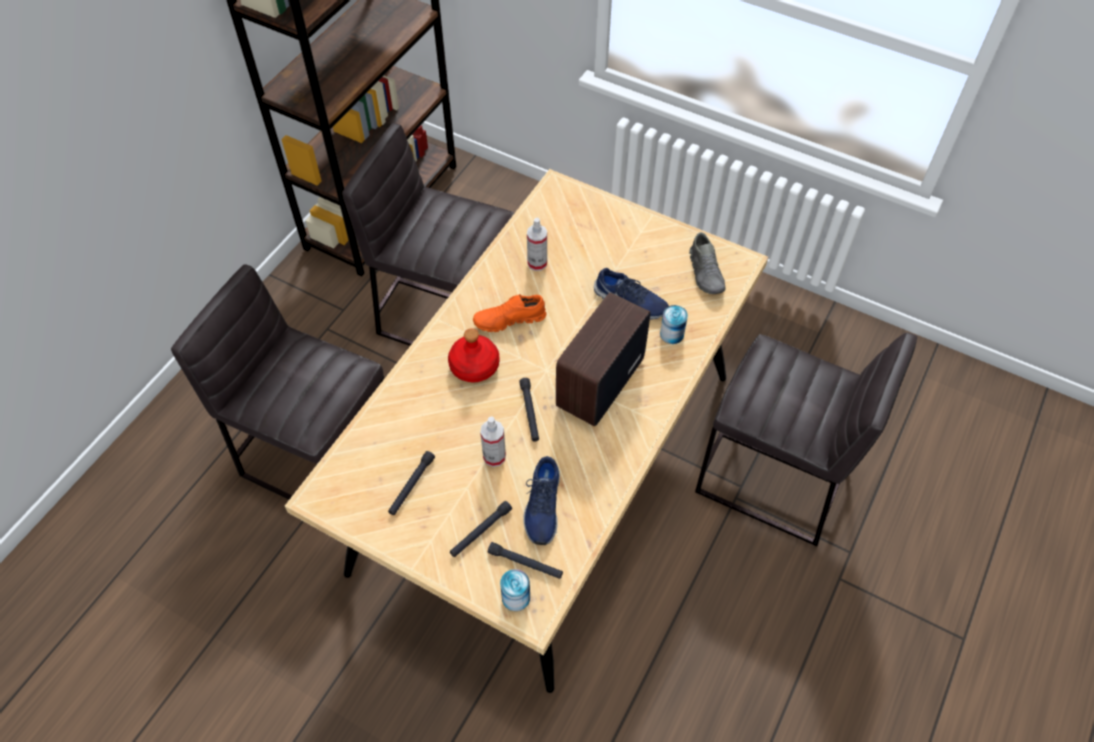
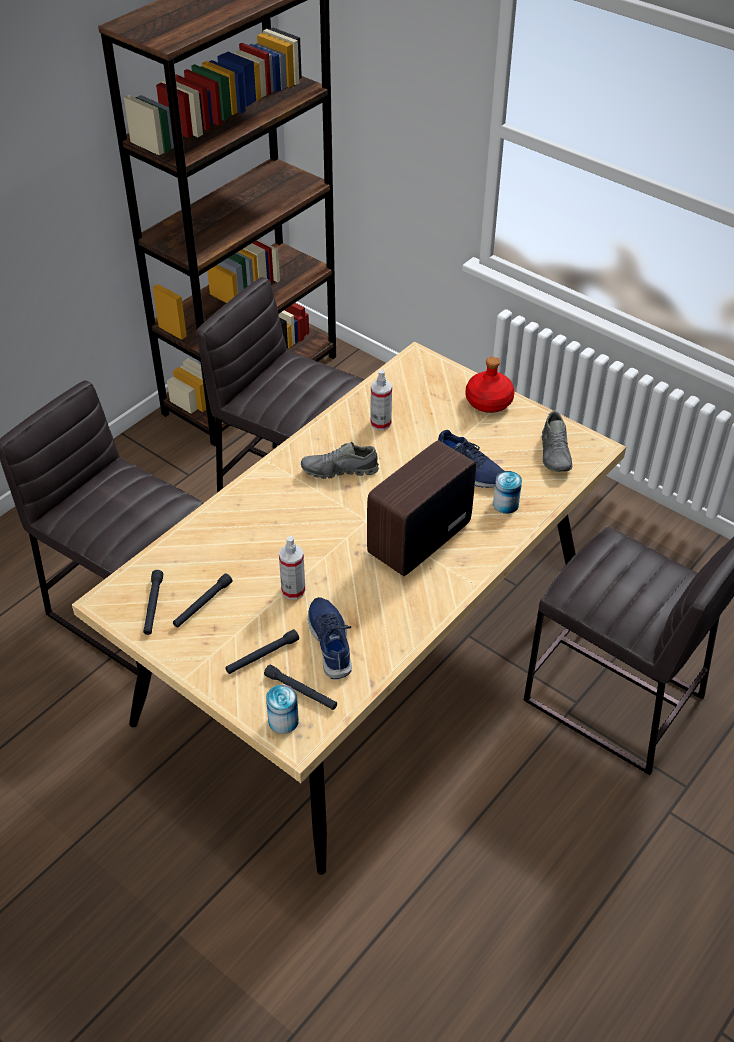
camera: 10 degrees right, 10 degrees down
(474, 366) = (292, 507): red bottle -> red bottle (488, 401)
(509, 320) = (339, 470): orange shoe -> grey shoe
(530, 412) = (340, 555): black flashlight -> black flashlight (153, 606)
(542, 506) = (331, 642): blue shoe -> blue shoe turned 150 degrees clockwise

